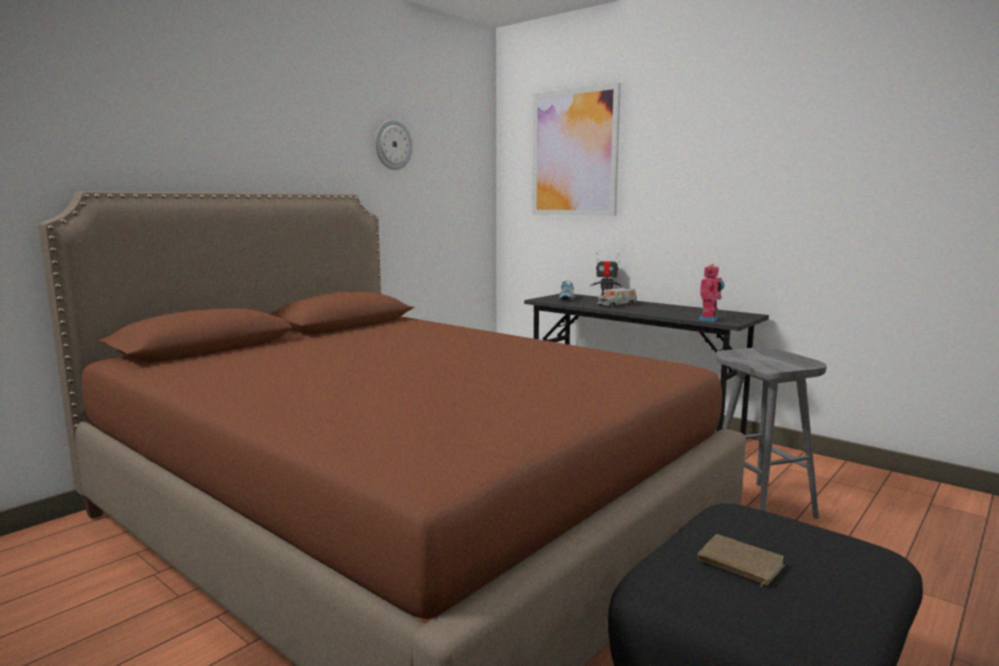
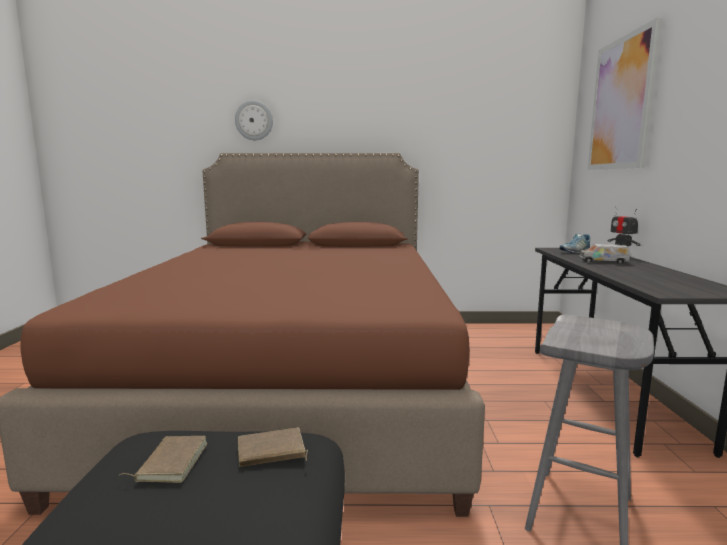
camera: 50 degrees right, 0 degrees up
(393, 145) = (449, 114): wall clock -> wall clock (254, 120)
(709, 319) = (649, 287): toy robot -> none
(755, 521) = (271, 452): none -> brown book

